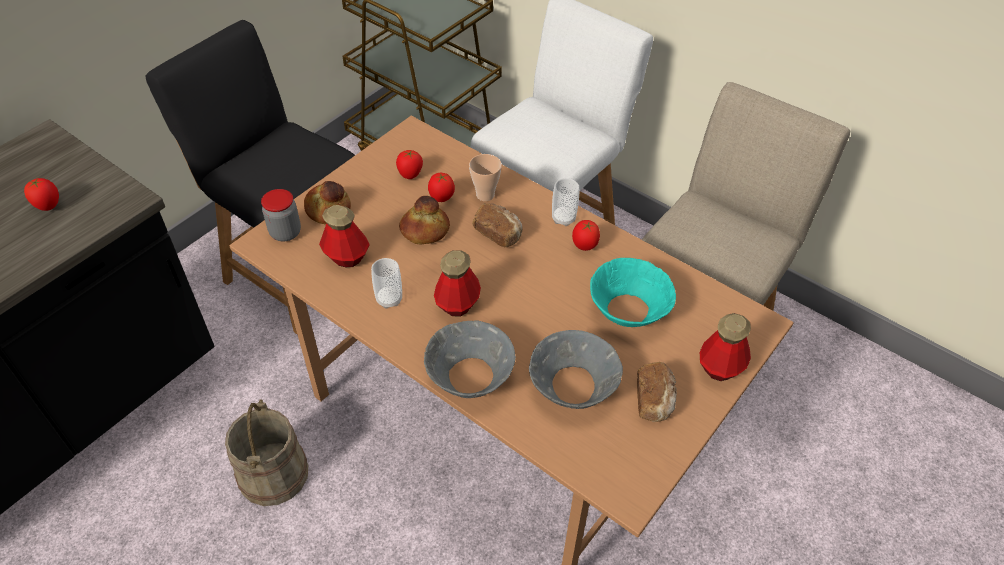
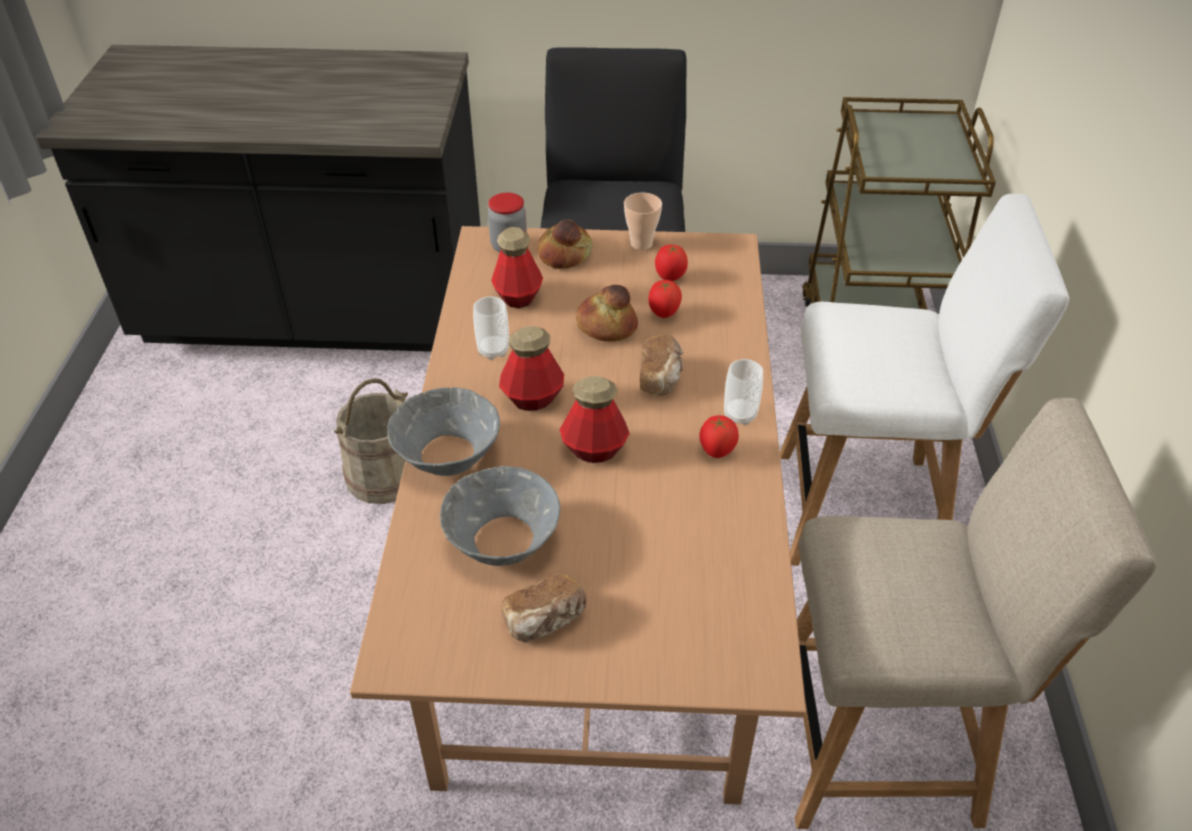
camera: 55 degrees right, 5 degrees down
(49, 206) = (373, 105): tomato -> none
(485, 195) = (705, 340): cup -> cup (641, 244)
(628, 311) = (657, 536): turquoise bowl -> none
(720, 367) = (651, 663): bottle -> bottle (594, 450)

